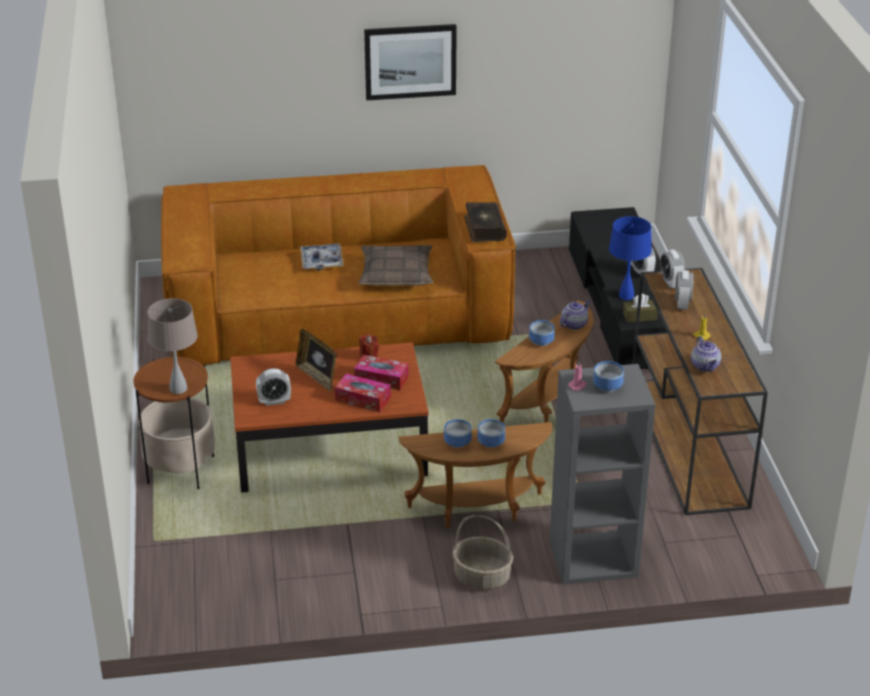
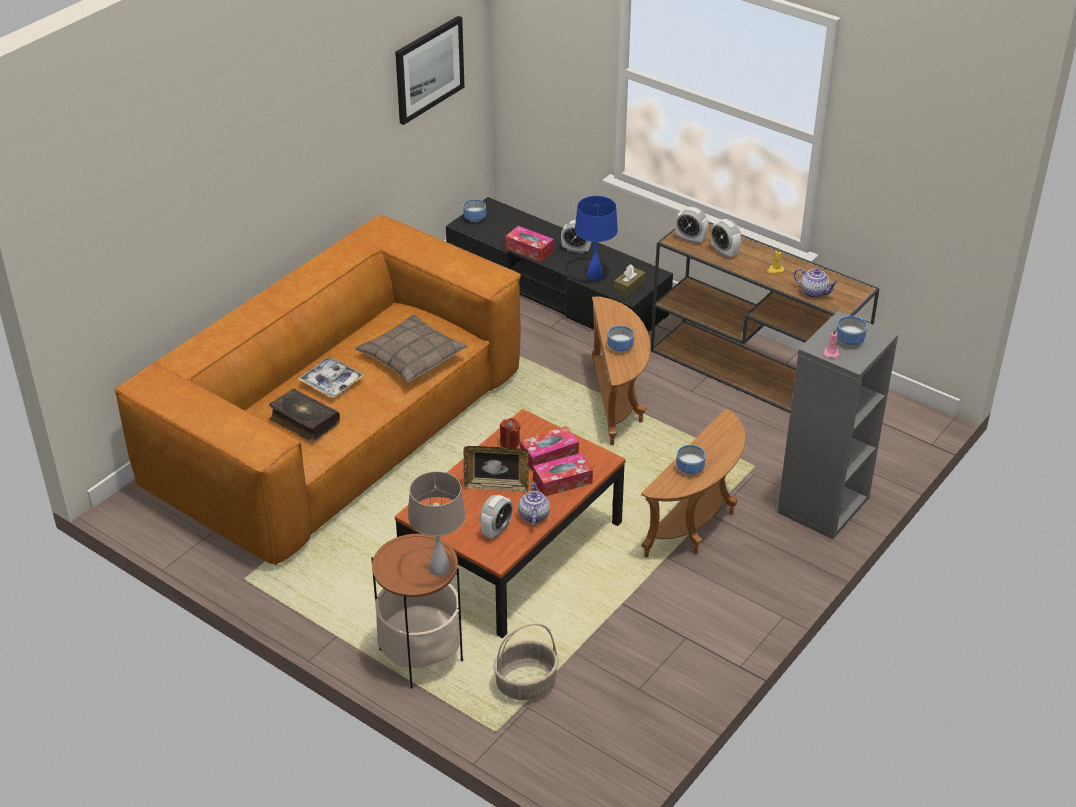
camera: 45 degrees left, 5 degrees up
(410, 61) = (304, 135): picture -> picture (429, 69)
(481, 577) = (775, 574): basket -> basket (526, 684)
(484, 228) = (472, 271): book -> book (304, 421)
(492, 442) = (712, 452): bowl -> bowl (475, 218)
(574, 324) = (621, 318): teapot -> teapot (533, 515)
(606, 255) = (529, 249): none -> tissue box

